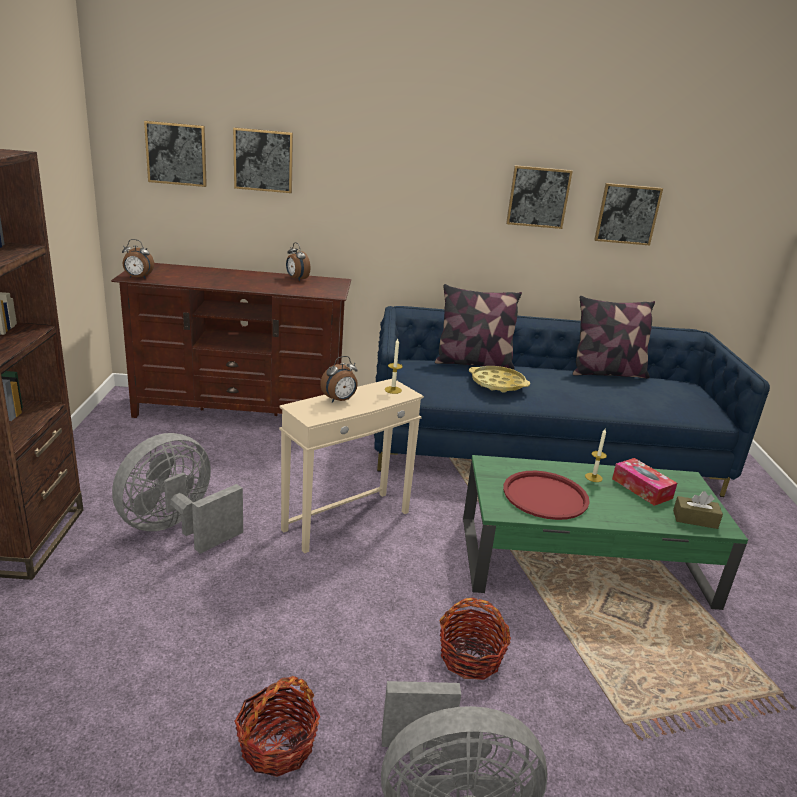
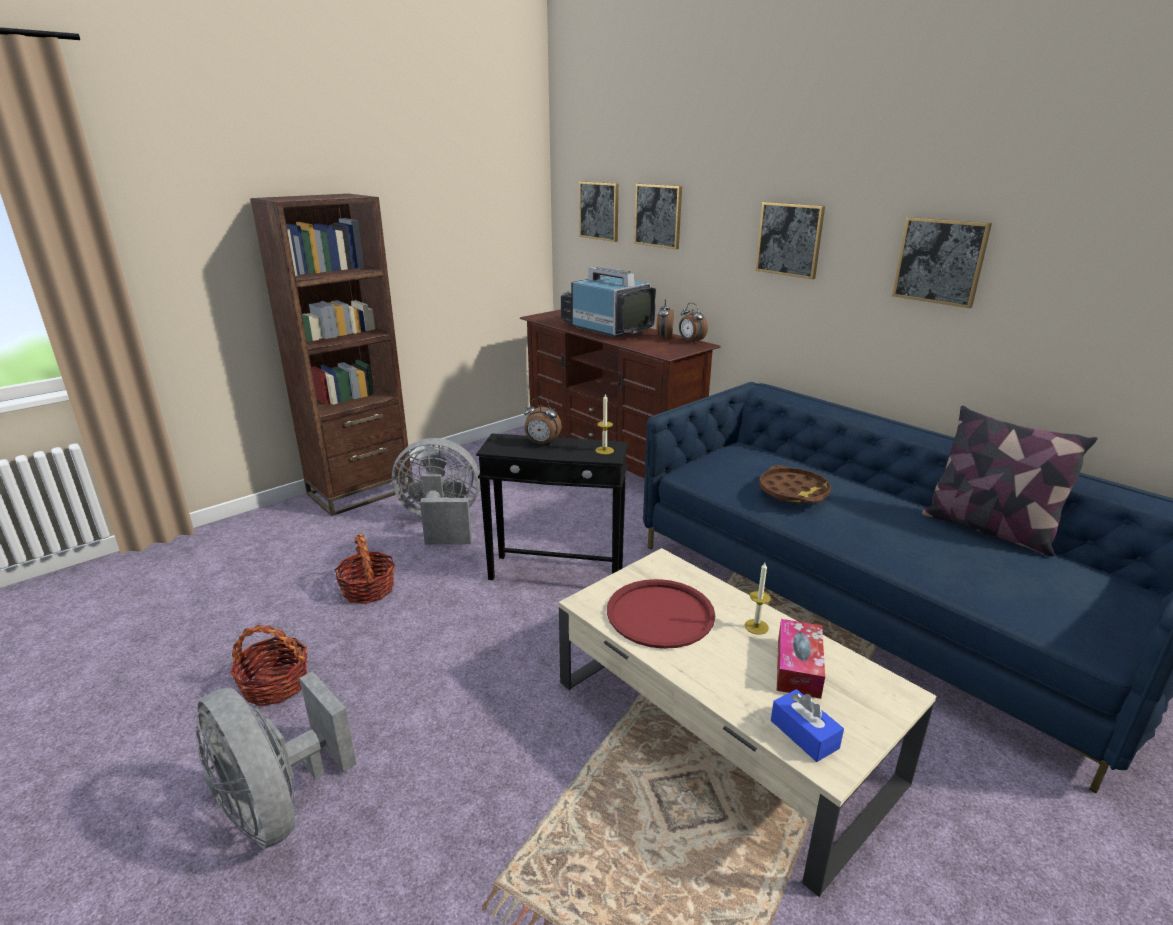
camera: 50 degrees right, 0 degrees up
(138, 278) = (539, 318): alarm clock -> alarm clock (690, 341)
(231, 279) = (606, 329): none -> television
(347, 521) = (556, 573): beige side table -> black side table
(470, 658) = (470, 727): basket -> basket (368, 589)
(473, 363) = (808, 465): pillow -> none
(498, 383) = (793, 491): yellow tray -> brown tray
(585, 561) = (722, 730): green coffee table -> beige coffee table
(627, 214) = (1085, 293): picture -> picture (789, 239)
(695, 519) = (804, 734): brown tissue box -> blue tissue box

